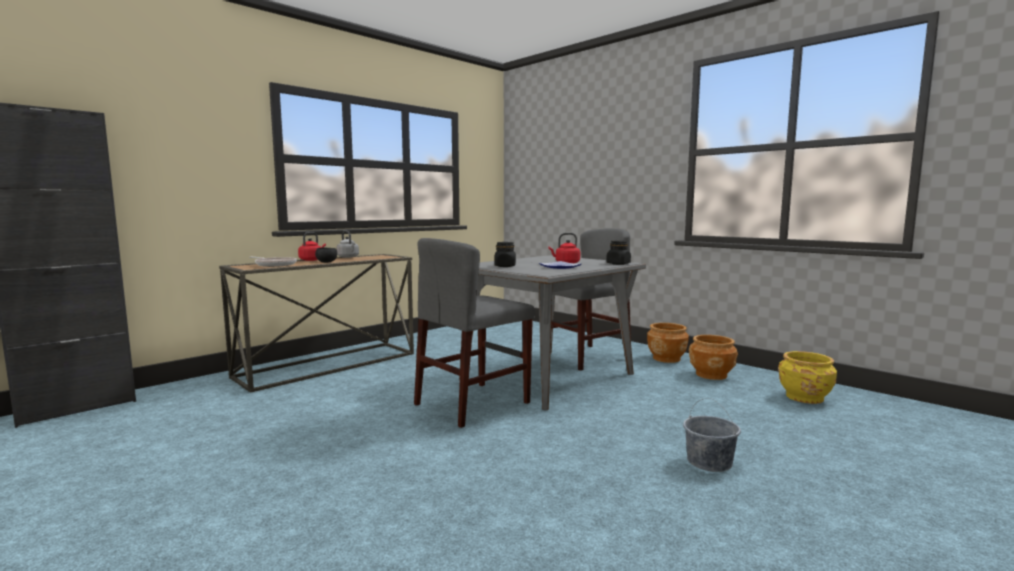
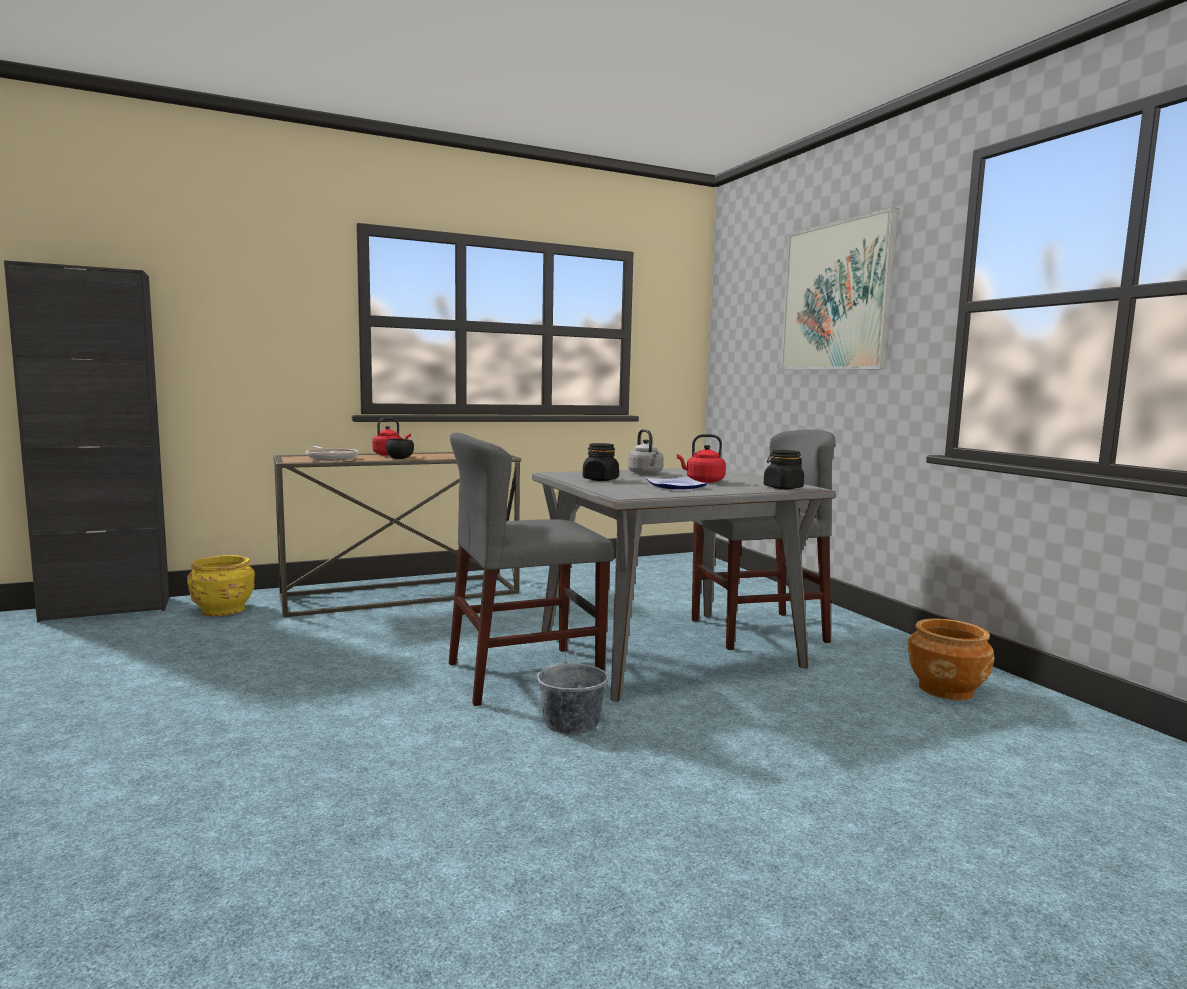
camera: 20 degrees right, 0 degrees up
(348, 257) = (442, 453): grey kettle -> grey kettle (646, 473)
(603, 145) = (836, 297): none -> picture
(666, 358) = (892, 651): brown planter -> none
(709, 462) = (789, 834): grey bucket -> grey bucket (571, 723)
(804, 397) = (1091, 758): yellow planter -> yellow planter (223, 610)

